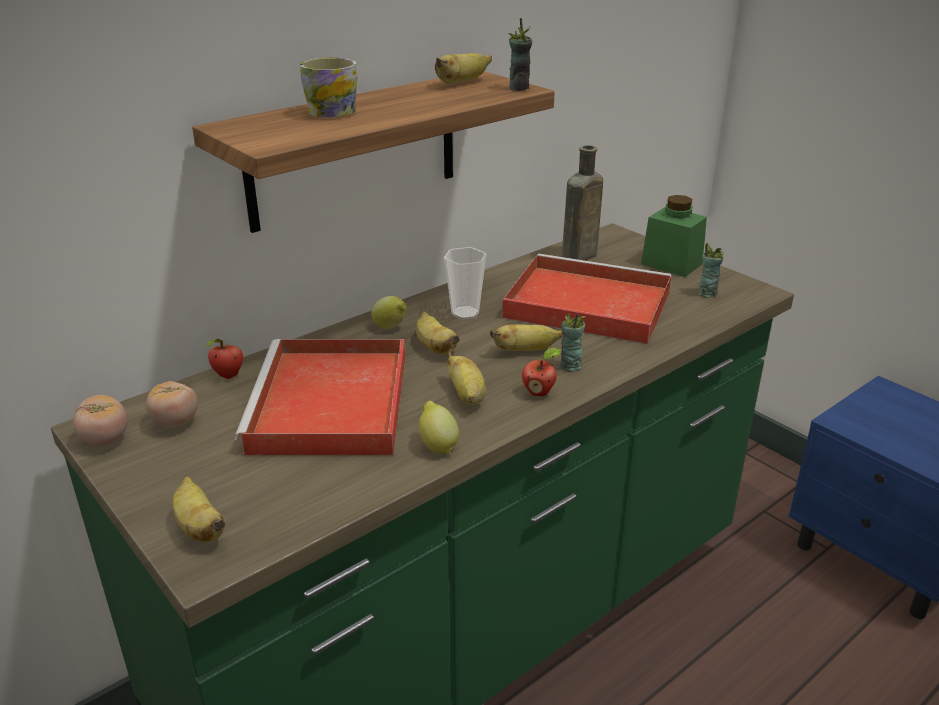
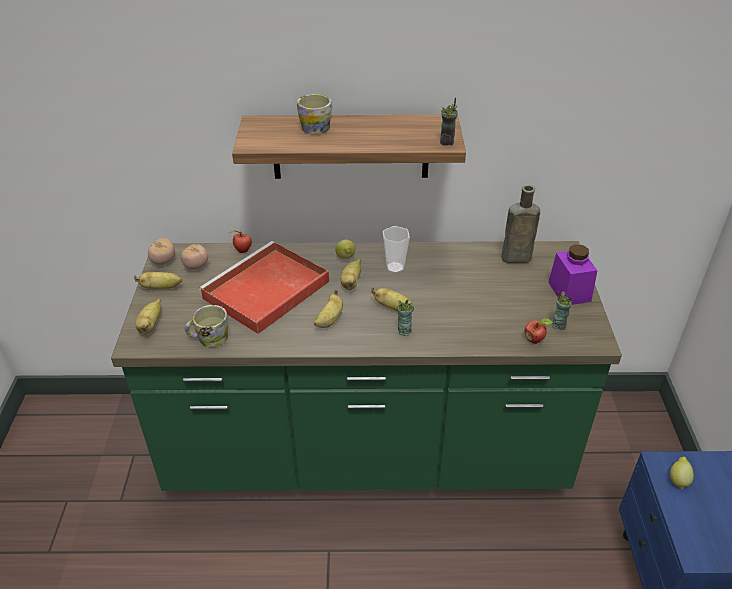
camera: 40 degrees right, 10 degrees up
(326, 495) = (209, 338): none -> mug
(437, 445) = (282, 340): lemon -> lemon (678, 480)
(461, 82) = (424, 124): banana -> banana (162, 288)
(539, 392) = (367, 338): apple -> apple (535, 340)
(584, 304) = (469, 294): red tray -> none
(671, 264) = (569, 291): green jar -> purple jar

